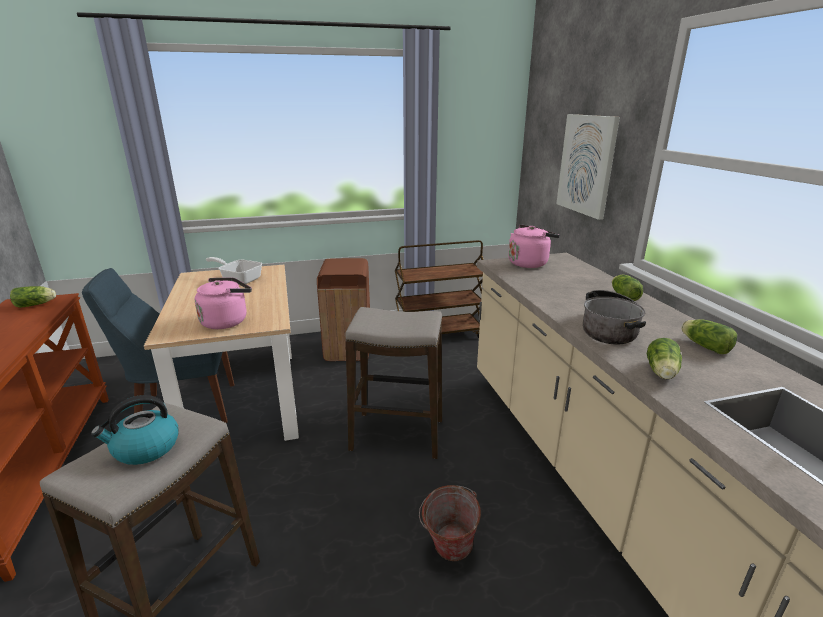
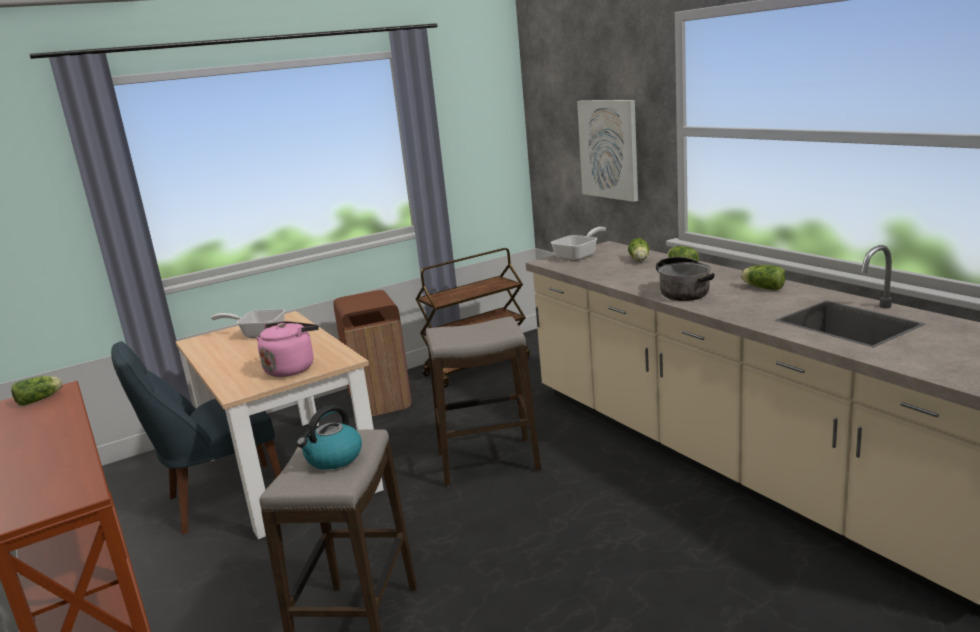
camera: 15 degrees left, 5 degrees down
(448, 552) = (591, 531): bucket -> none
(529, 263) = (579, 256): pink kettle -> frying pan
(661, 373) = (737, 310): lettuce -> lettuce (639, 260)

